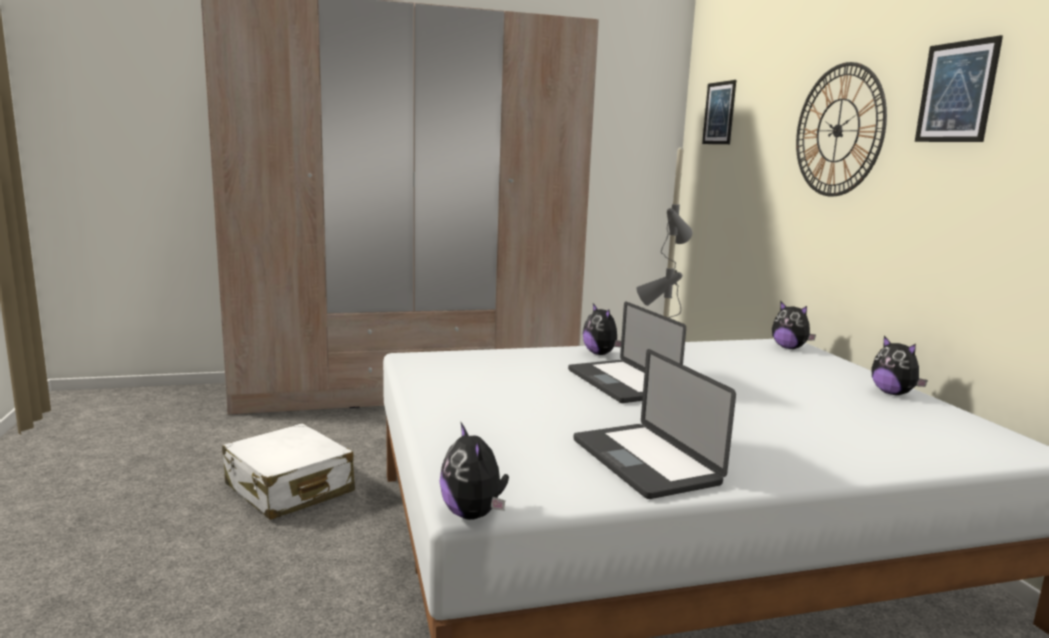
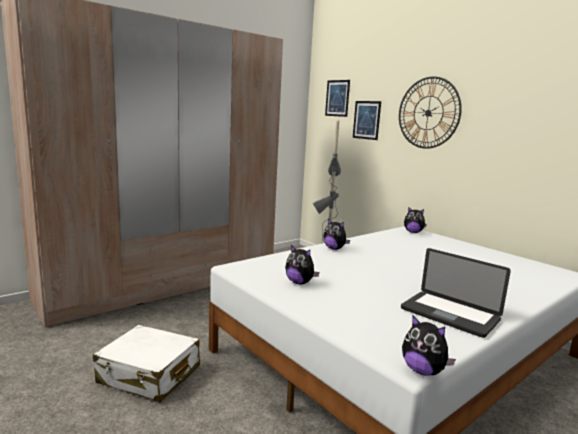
camera: 25 degrees left, 0 degrees up
(621, 383) = (370, 266): laptop -> none
(893, 393) = (487, 252): plush toy -> plush toy (300, 282)
(956, 92) = (506, 97): picture -> picture (366, 120)

